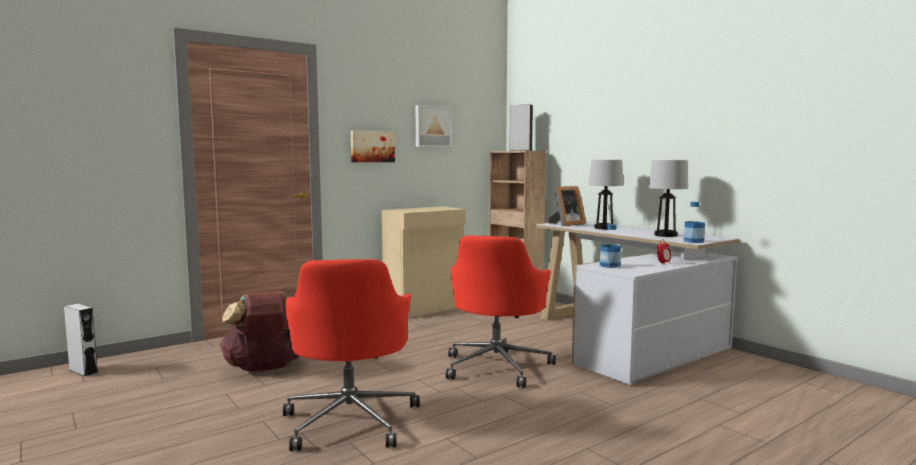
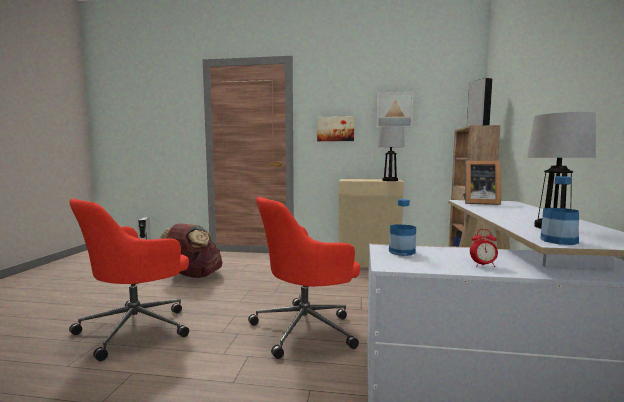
camera: 45 degrees right, 0 degrees up
(604, 228) = (506, 210): table lamp -> table lamp (390, 180)

